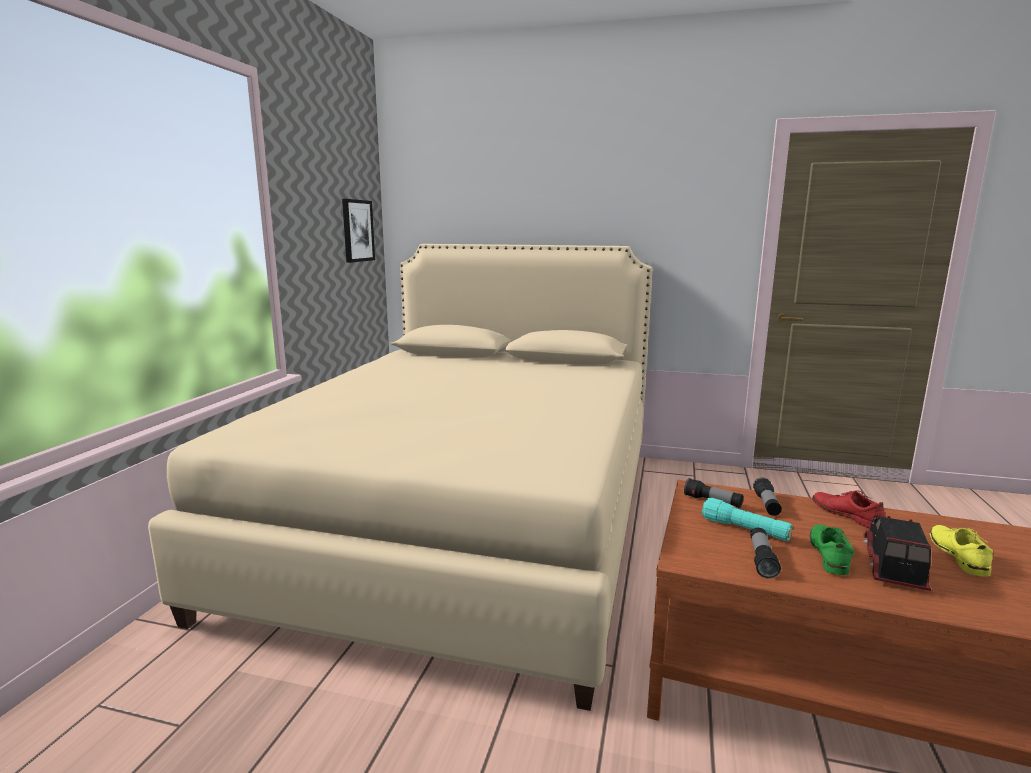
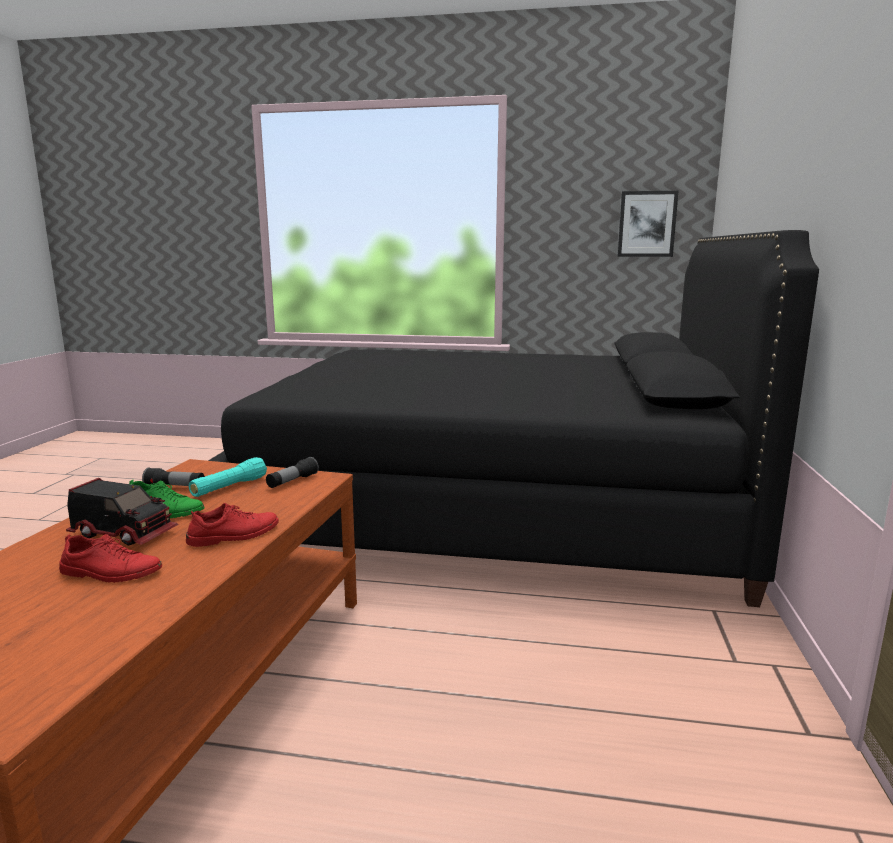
camera: 85 degrees right, 0 degrees up
(468, 520) = (492, 508): beige bed -> black bed
(766, 505) = (276, 501): flashlight -> none
(958, 555) = (111, 572): yellow shoe -> red shoe

